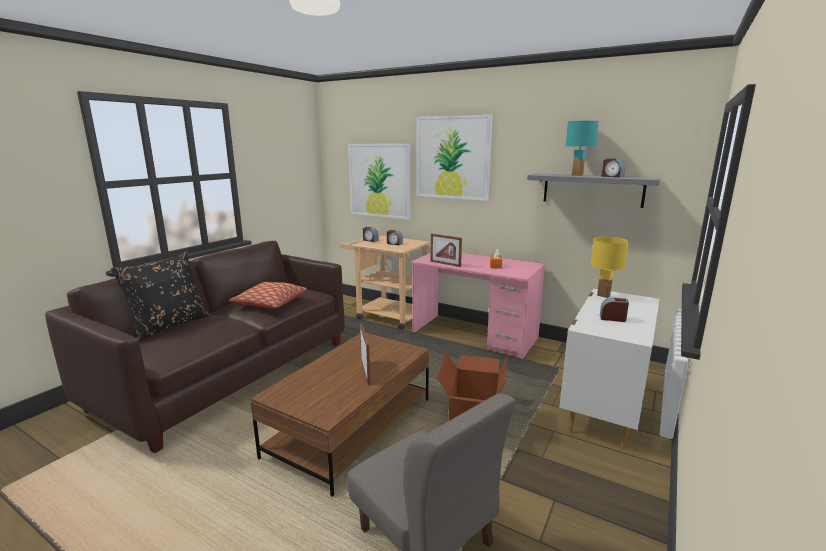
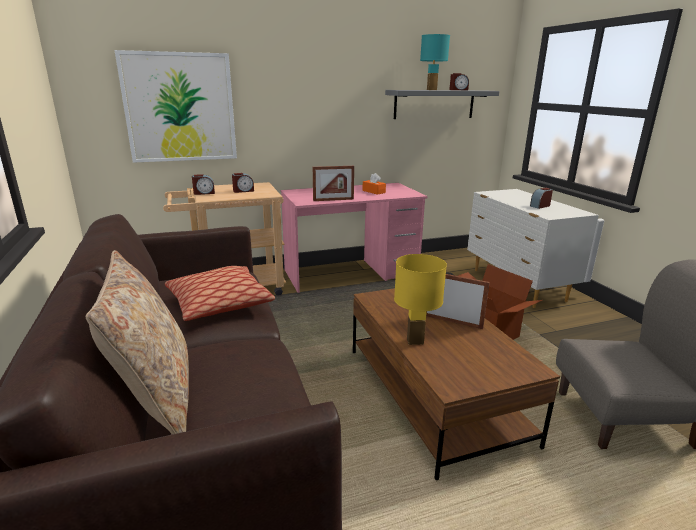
camera: 50 degrees left, 5 degrees up
(169, 325) = (156, 398): black pillow -> beige pillow
(452, 158) = (291, 73): picture -> none
(603, 296) = (493, 194): yellow table lamp -> yellow table lamp (415, 341)

